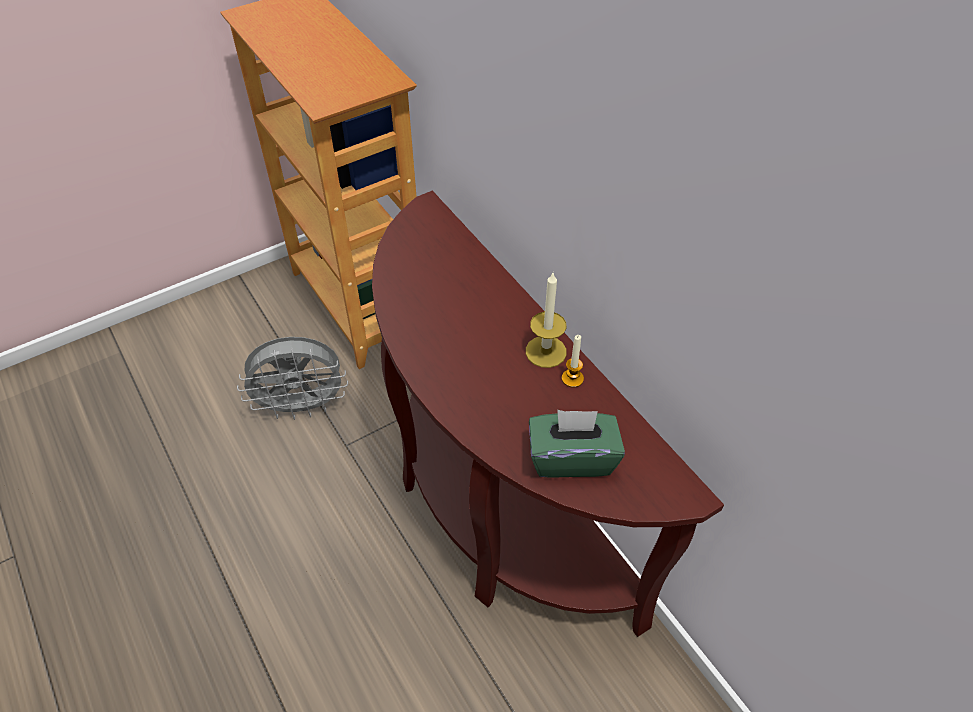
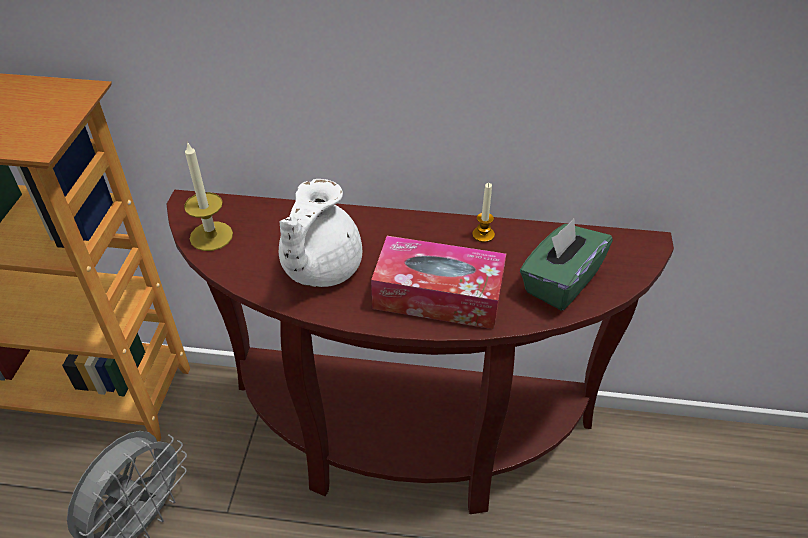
camera: 50 degrees left, 5 degrees down
(436, 311) = (319, 268): none -> white teapot
(479, 392) = (438, 295): none -> tissue box
(546, 351) = (440, 232): candle -> candle (211, 236)

